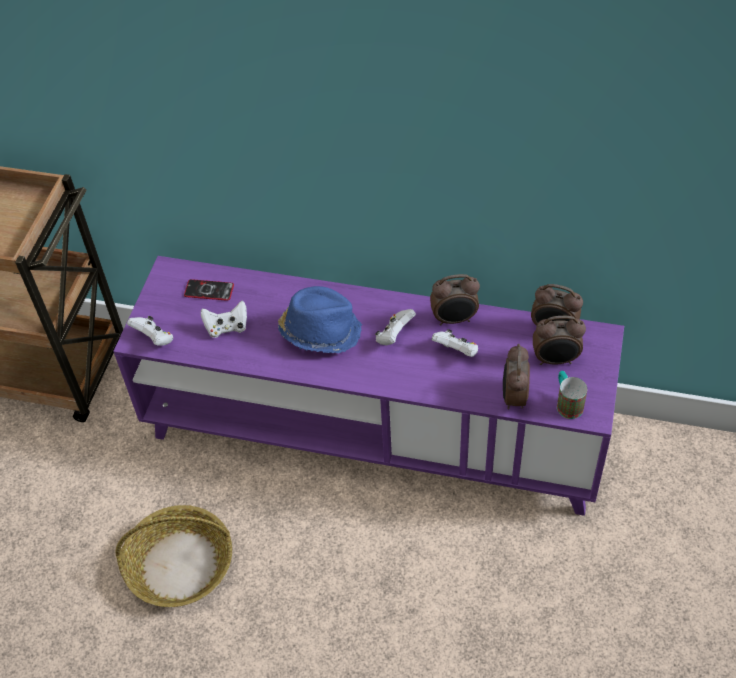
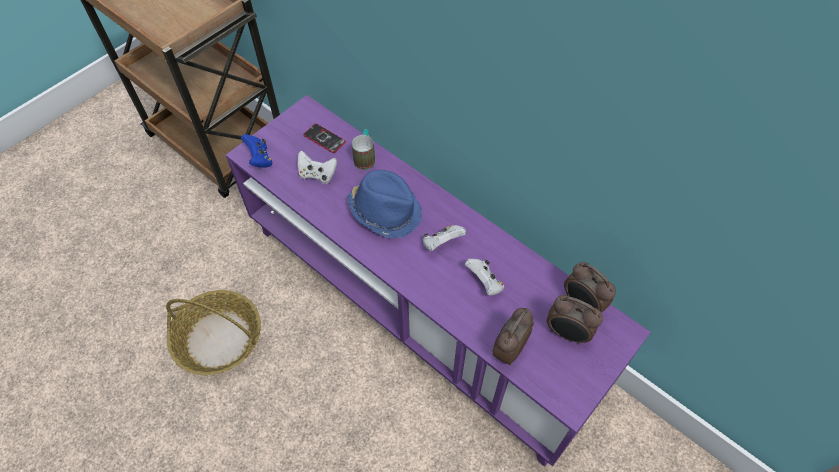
camera: 25 degrees right, 5 degrees up
(154, 339) = (259, 159): white game controller -> blue game controller
(454, 319) = (501, 253): alarm clock -> none
(567, 403) = (553, 379): mug -> mug (365, 157)

